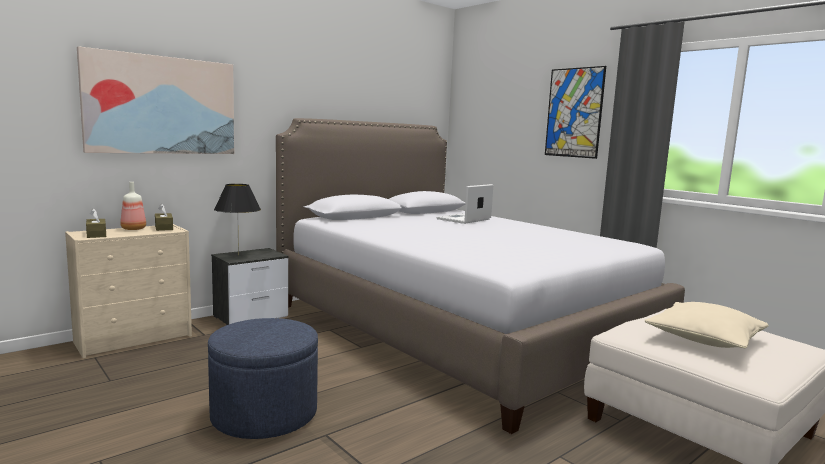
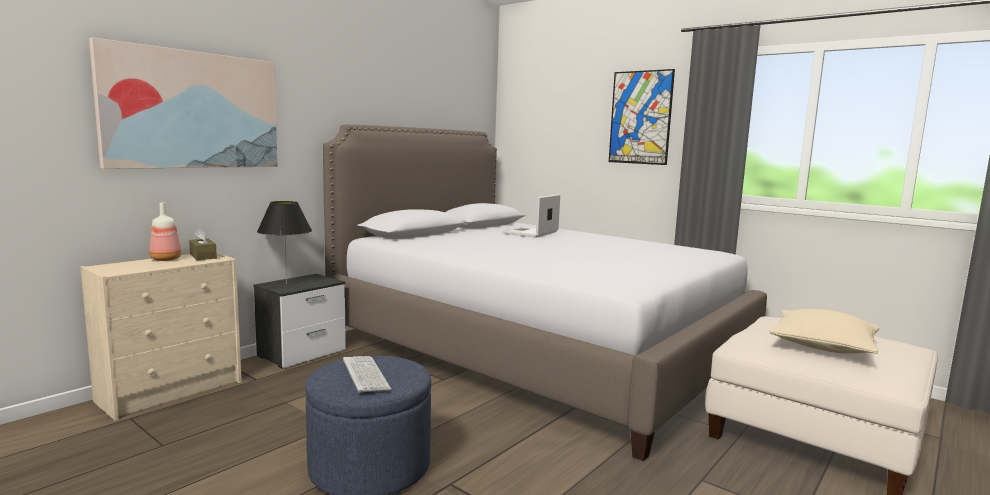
camera: 10 degrees left, 0 degrees up
(96, 234) = (124, 268): brown tissue box -> none
(259, 333) = (365, 375): none -> keyboard

